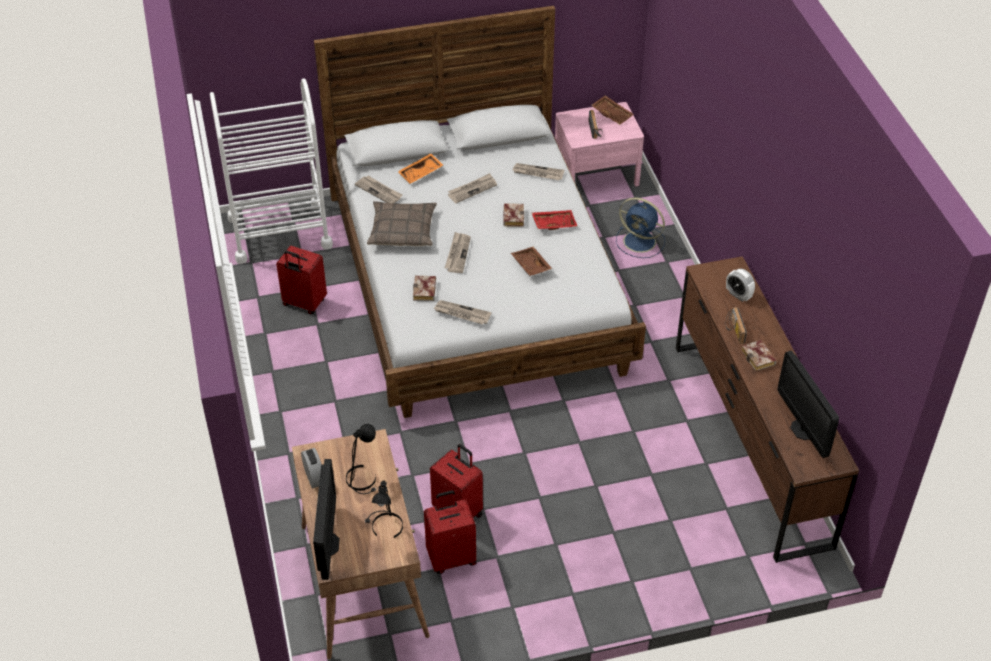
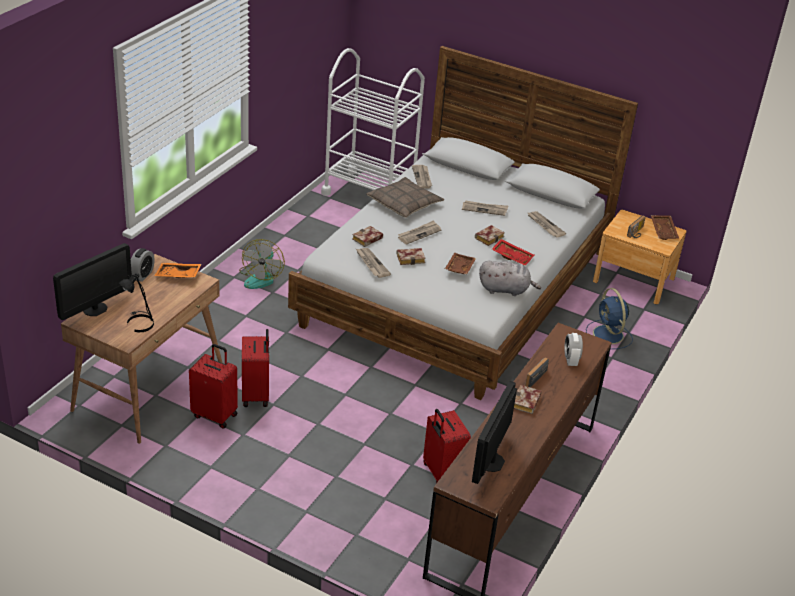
camera: 40 degrees right, 10 degrees down
(304, 303) = (329, 235): red suitcase -> red suitcase (441, 473)
(305, 393) = (261, 277): none -> fan
(362, 479) = (165, 293): black table lamp -> none
(421, 173) = (464, 183): orange tray -> orange tray (178, 275)
(483, 284) = (411, 258): none -> book
(590, 261) = (506, 290): none -> grey plush toy
(596, 173) = (633, 280): pink nightstand -> brown nightstand

